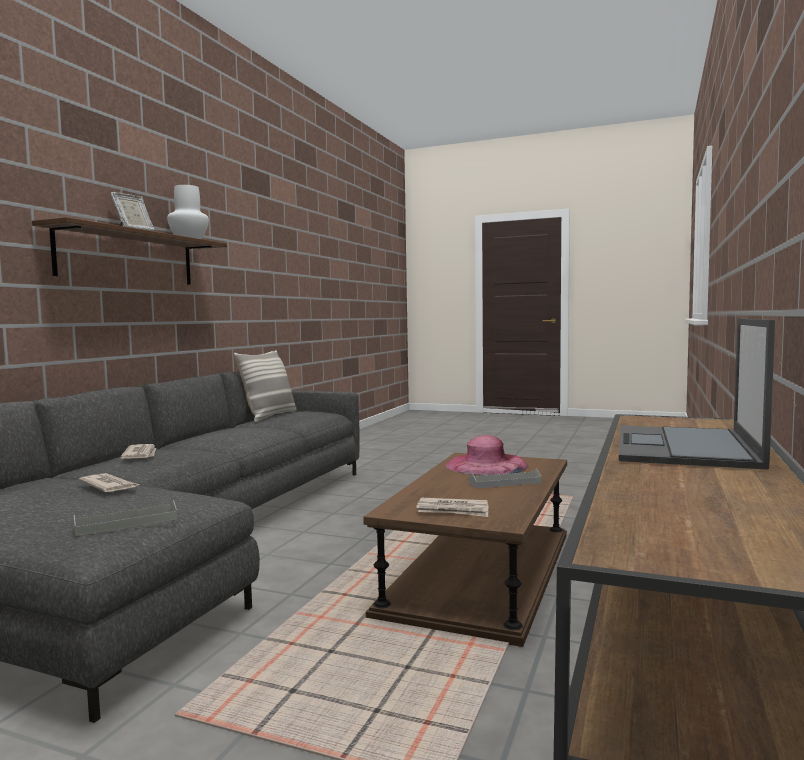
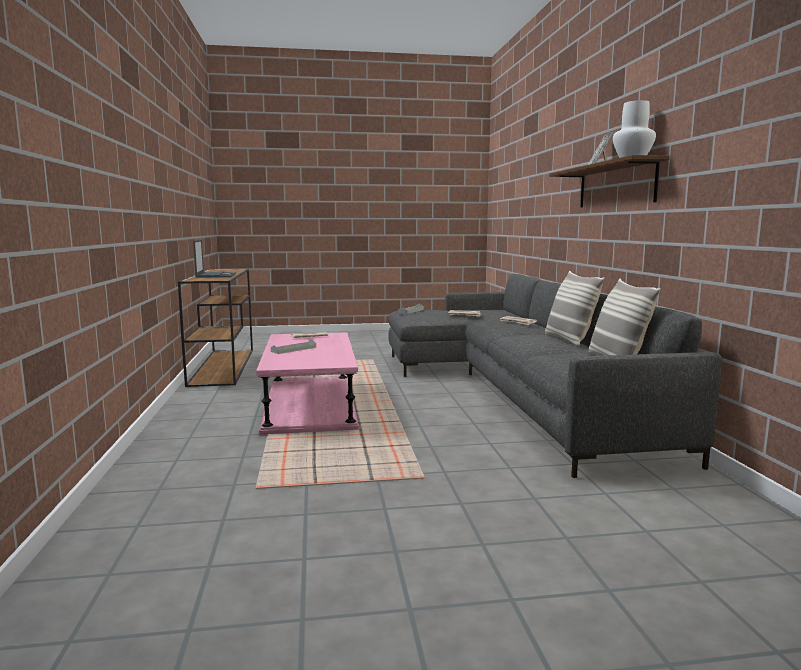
camera: 150 degrees right, 5 degrees up
(209, 432) = (569, 340): none -> pillow
(481, 570) = (310, 404): brown coffee table -> pink coffee table
(486, 465) = (317, 358): pink hat -> none

